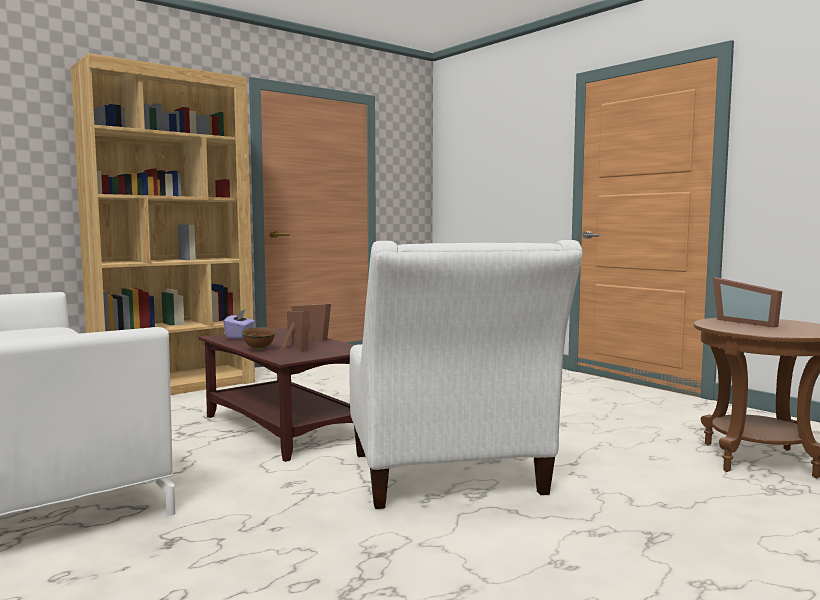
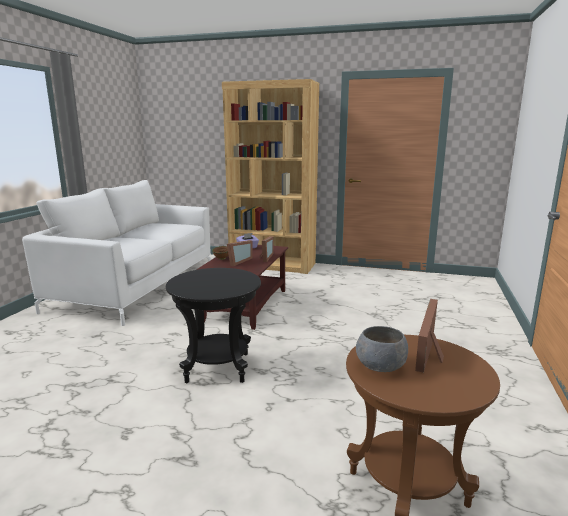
camera: 55 degrees right, 10 degrees up
(449, 479) = (217, 368): white armchair -> black side table
(760, 330) = (380, 366): none -> grey bowl

